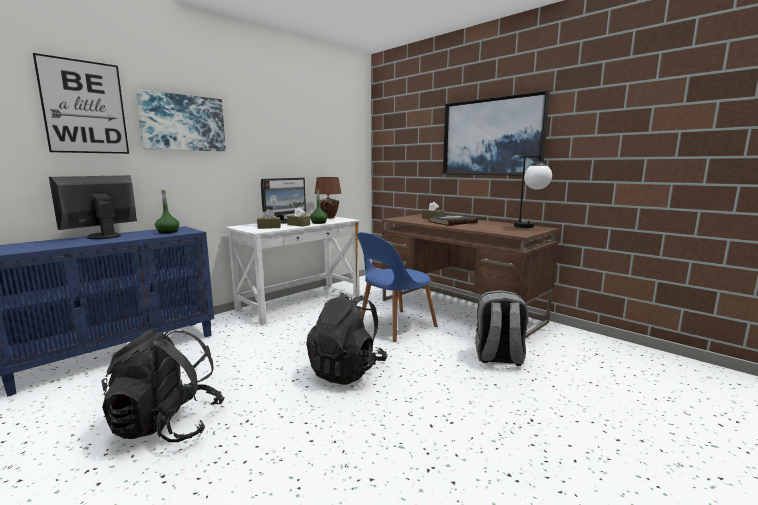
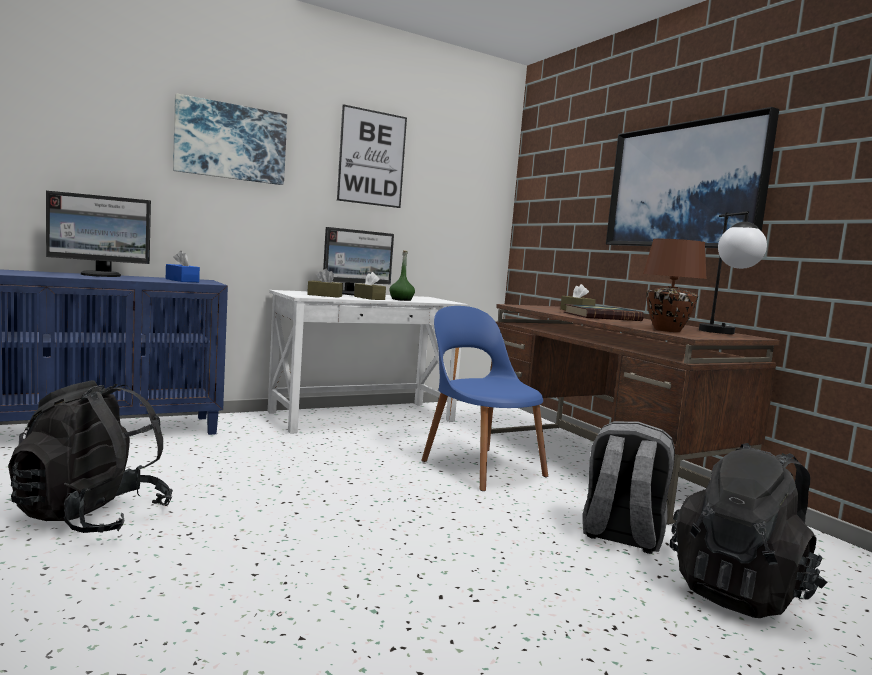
camera: 15 degrees right, 5 degrees down
(84, 107) = (109, 112): picture -> picture (372, 158)
(102, 236) = (101, 275): monitor -> monitor turned 150 degrees counterclockwise
(168, 232) = (182, 280): green bottle -> blue tissue box
(328, 217) = (424, 298): brown table lamp -> brown table lamp (666, 330)
(347, 370) = (367, 506): black backpack -> black backpack (741, 592)
(395, 326) = (480, 466): blue chair -> blue chair turned 75 degrees clockwise

